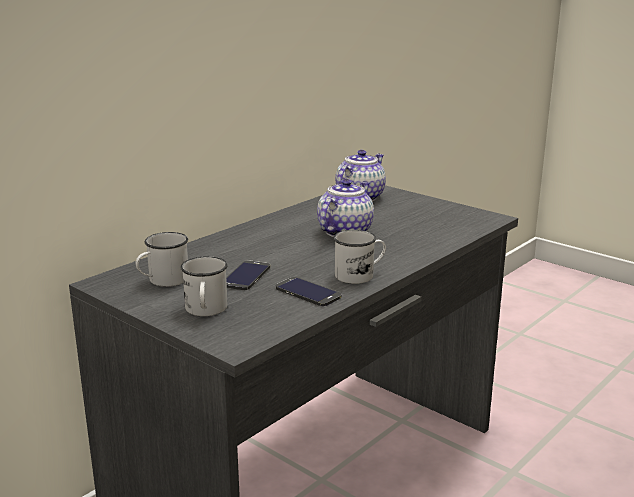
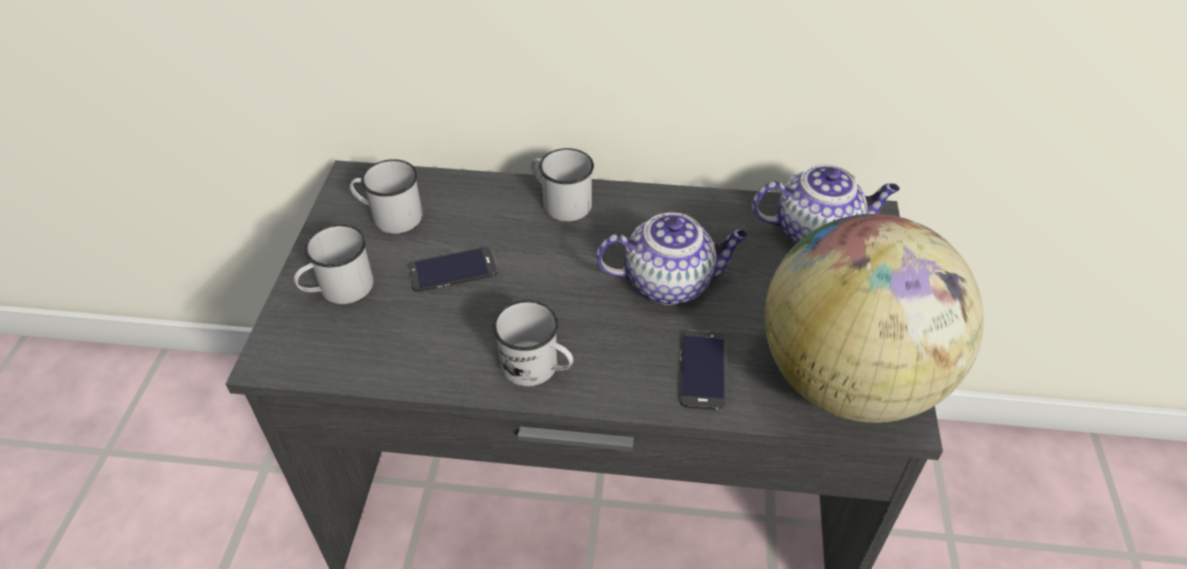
camera: 55 degrees right, 25 degrees up
(239, 237) = (560, 202): none -> white mug
(307, 292) = (446, 346): phone -> phone (702, 370)
(459, 219) = (848, 379): none -> globe

